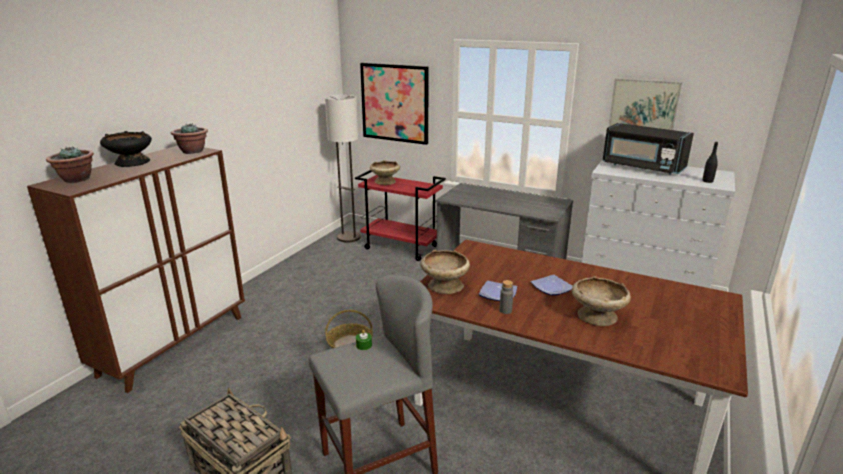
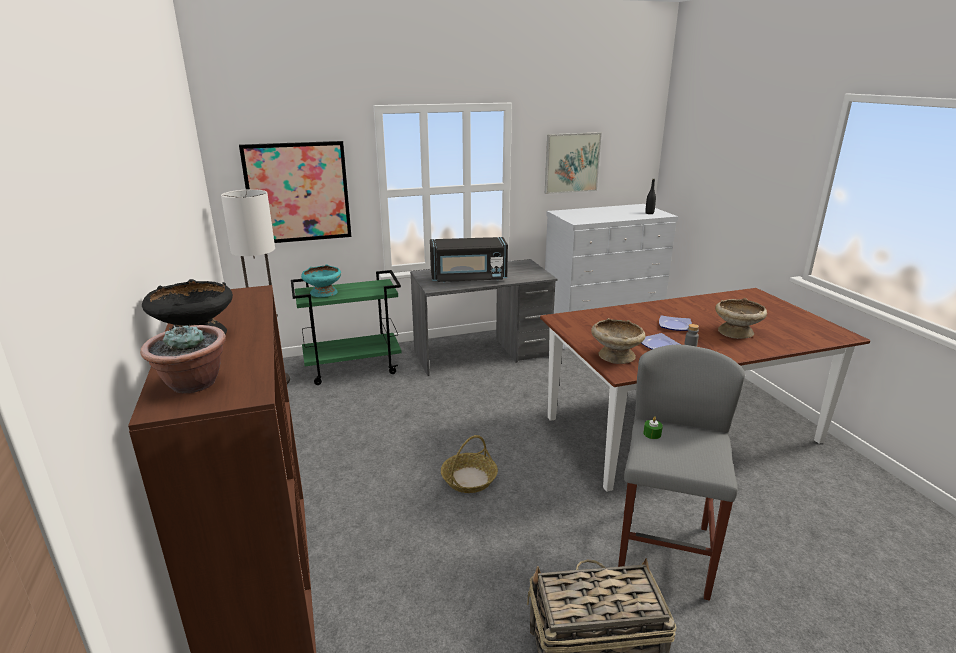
camera: 45 degrees left, 0 degrees up
(192, 151) = (237, 297): potted plant -> none
(385, 181) = (323, 292): beige bowl -> turquoise bowl
(402, 247) = (354, 368): red cart -> green cart
(642, 167) = (591, 213): black microwave -> black microwave (468, 278)

